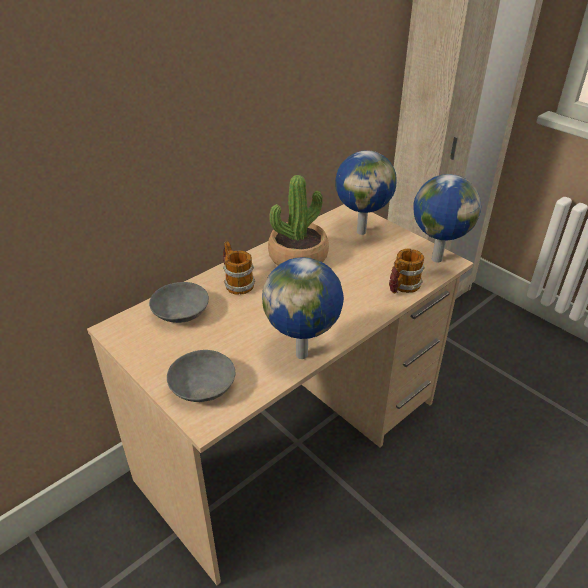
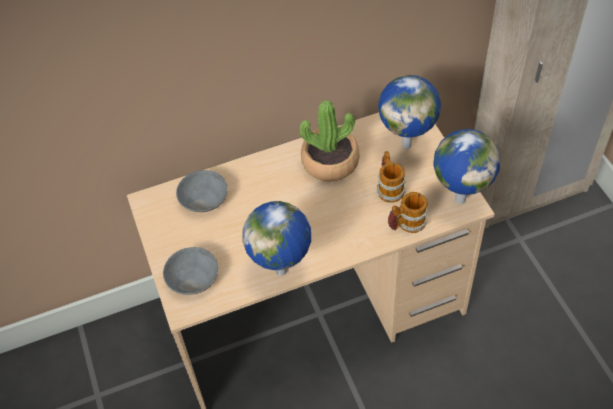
camera: 25 degrees right, 15 degrees up
(236, 282) = (262, 178): mug -> mug (389, 187)

